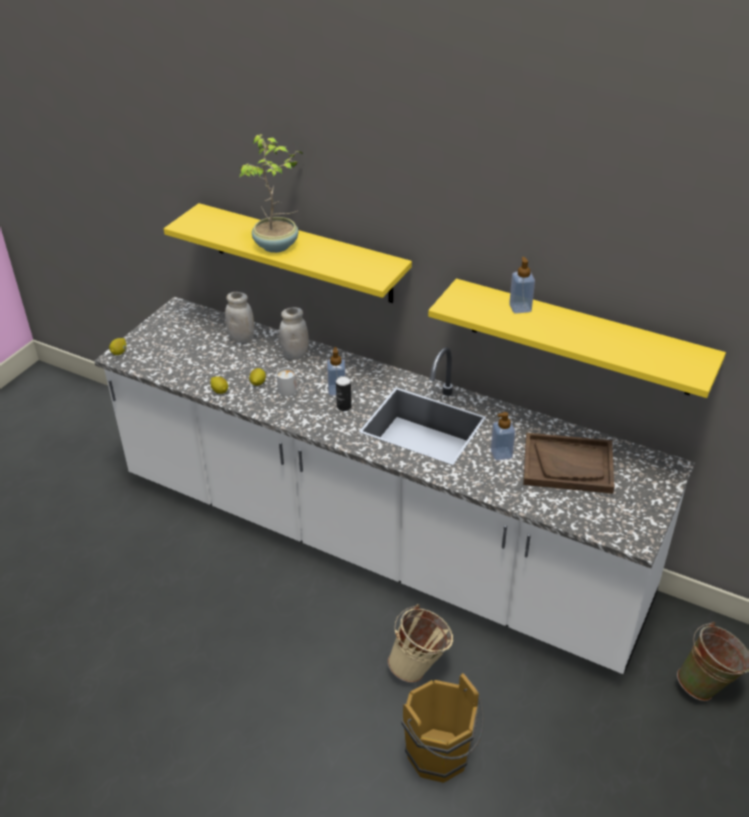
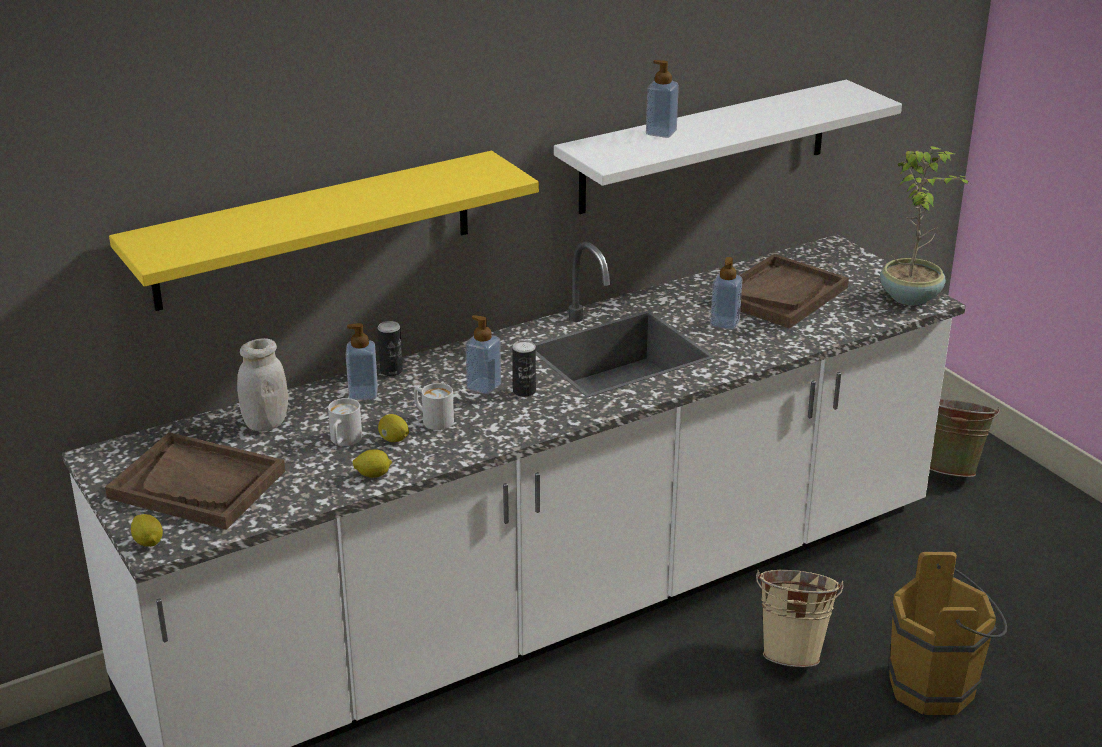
camera: 60 degrees left, 10 degrees down
(174, 344) = (198, 484): none -> brown tray
(244, 368) = (343, 441): none -> white mug
(277, 246) = (332, 211): potted plant -> potted plant (911, 296)
(295, 354) = (363, 393): white jar -> soap dispenser
(325, 353) = (391, 371): none -> can
(580, 337) = (705, 146): yellow shelf -> white shelf

